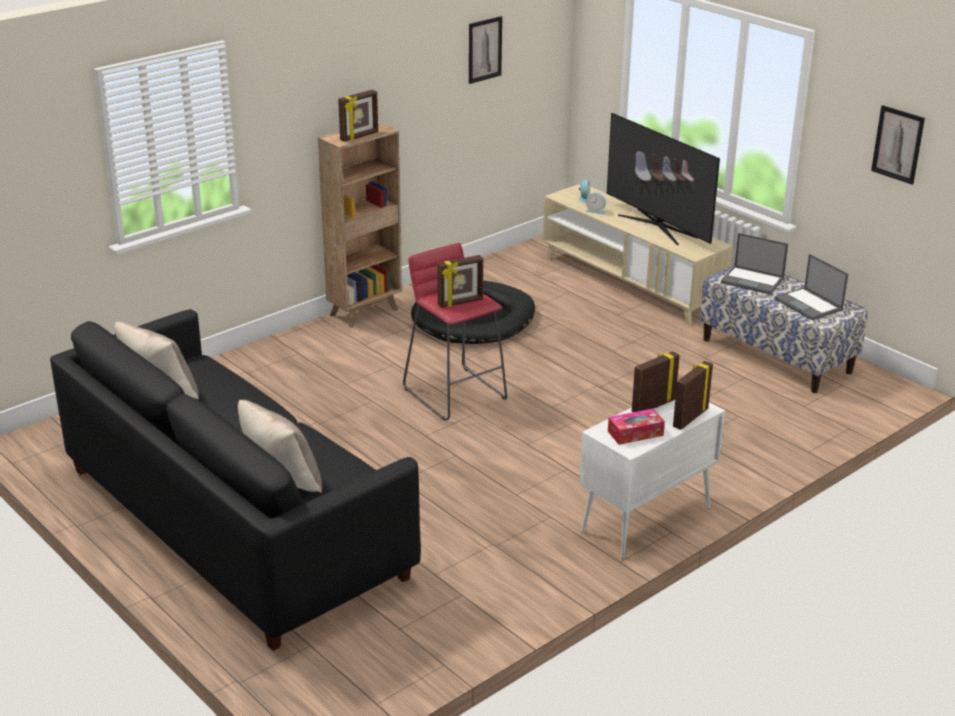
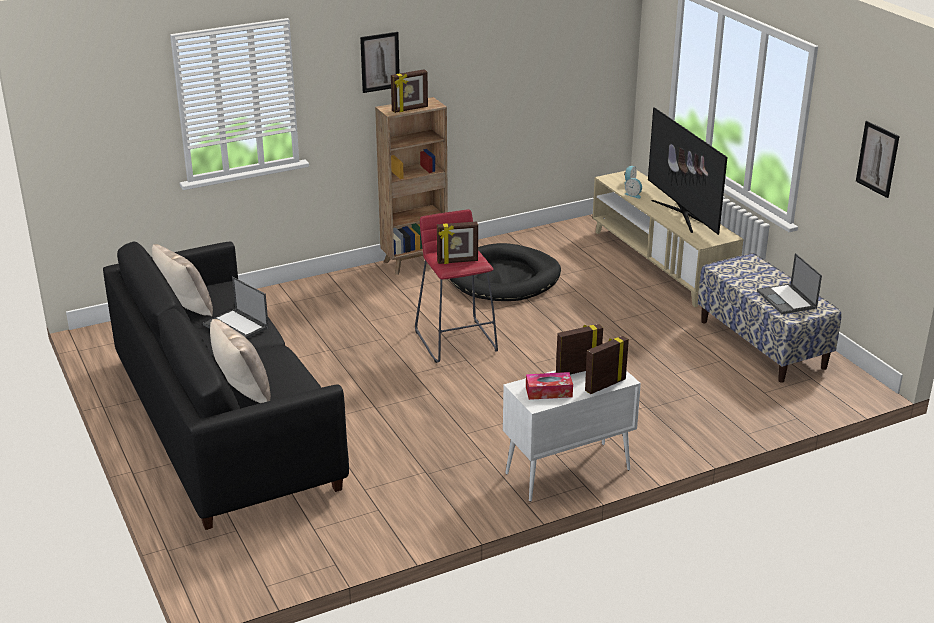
camera: 15 degrees right, 0 degrees up
(484, 49) = (544, 42): picture -> picture (380, 62)
(753, 280) = (746, 272): laptop -> laptop (236, 326)

